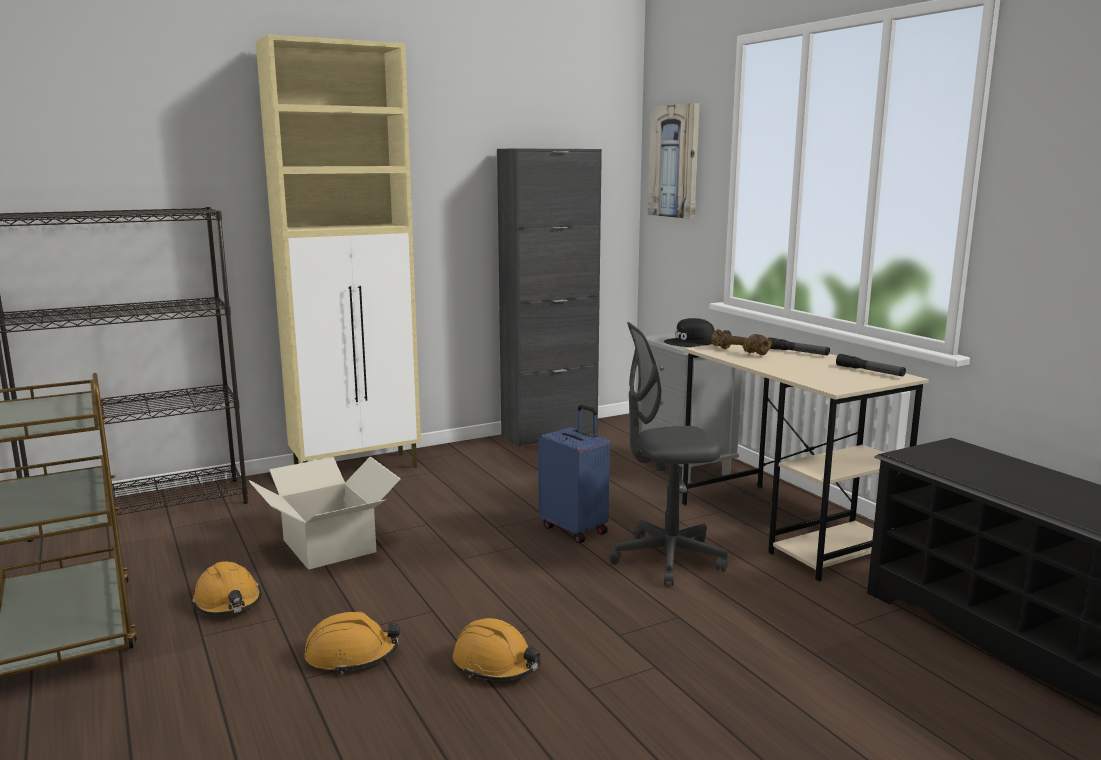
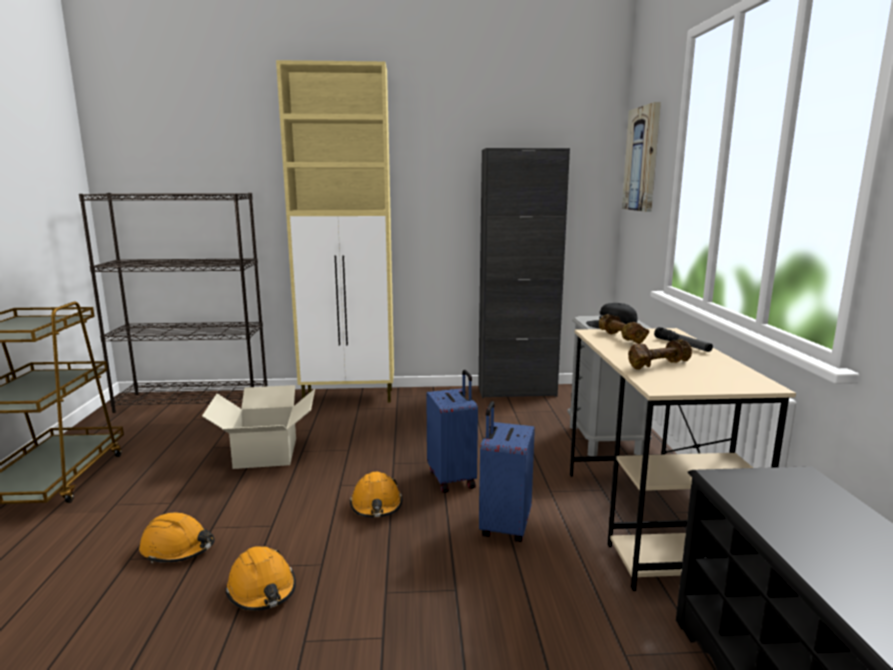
camera: 25 degrees right, 0 degrees up
(228, 602) = (158, 482): orange hard hat -> orange hard hat (376, 506)
(667, 559) = (504, 526): grey office chair -> blue suitcase
(805, 371) = (658, 365): none -> brown dumbbell
(869, 371) = (732, 374): flashlight -> none

